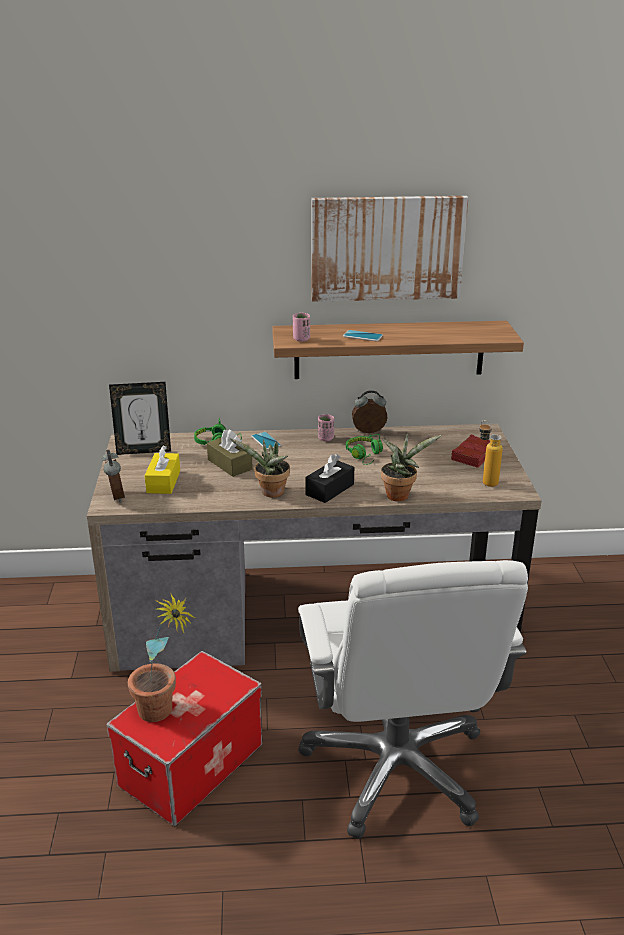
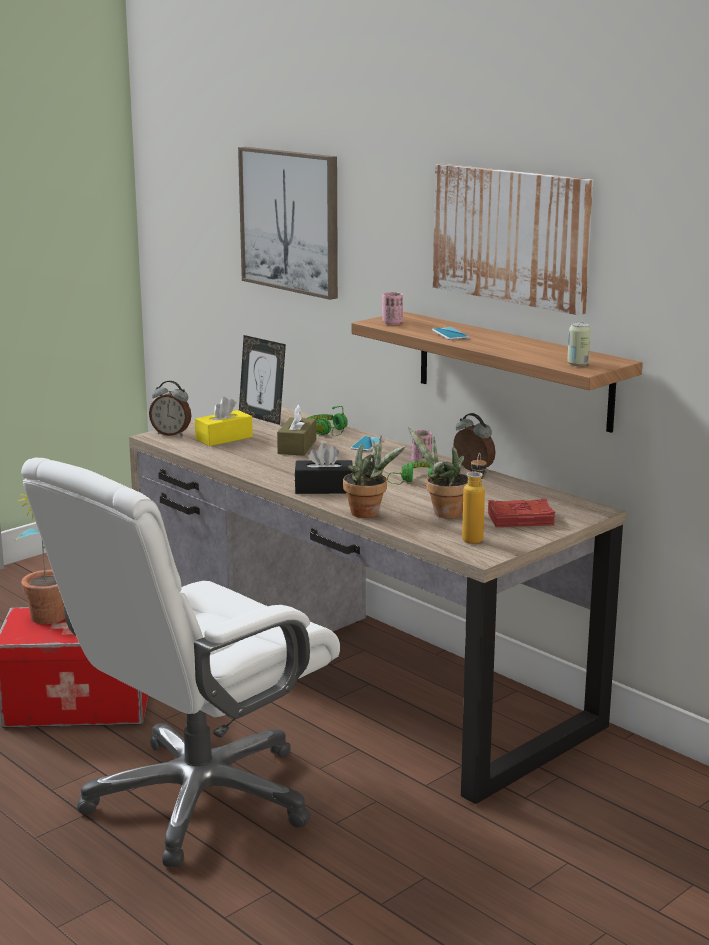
camera: 50 degrees right, 10 degrees down
(115, 497) = (171, 434): alarm clock -> alarm clock turned 75 degrees clockwise
(120, 269) = (290, 221): none -> picture
(270, 493) = (274, 472): potted plant -> potted plant (443, 513)
(491, 334) = (578, 364): none -> can

